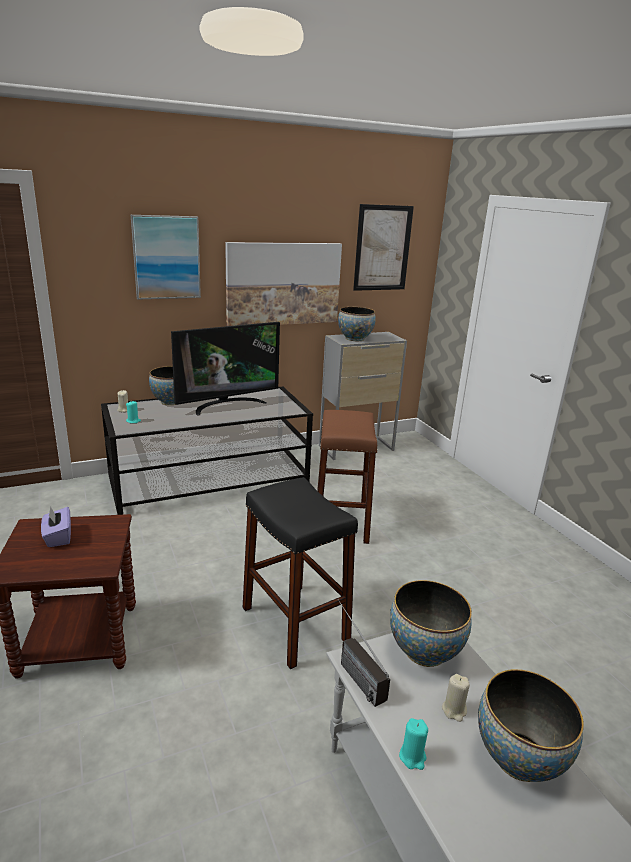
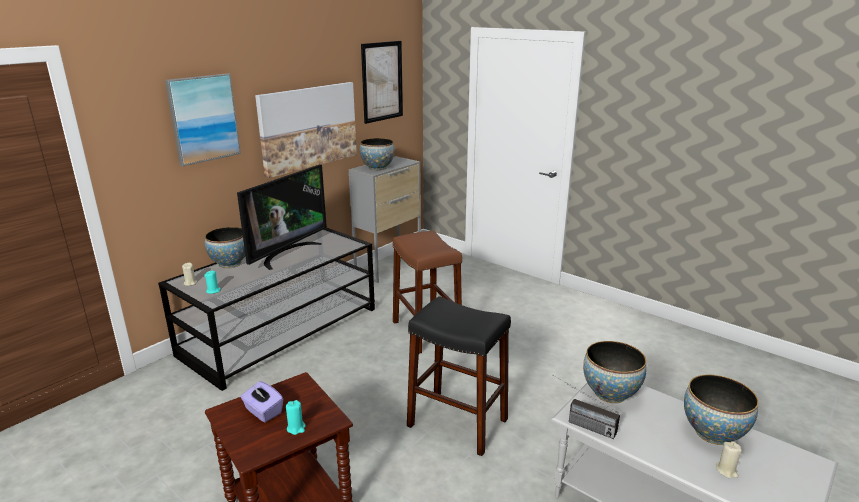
camera: 25 degrees left, 0 degrees up
(412, 757) = (660, 458): turquoise candle -> turquoise candle (296, 428)
(454, 710) = (658, 421): beige candle -> beige candle (726, 470)

